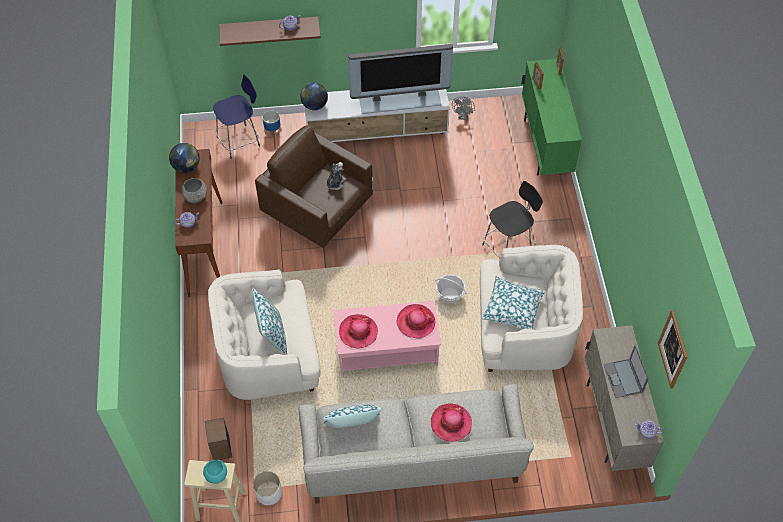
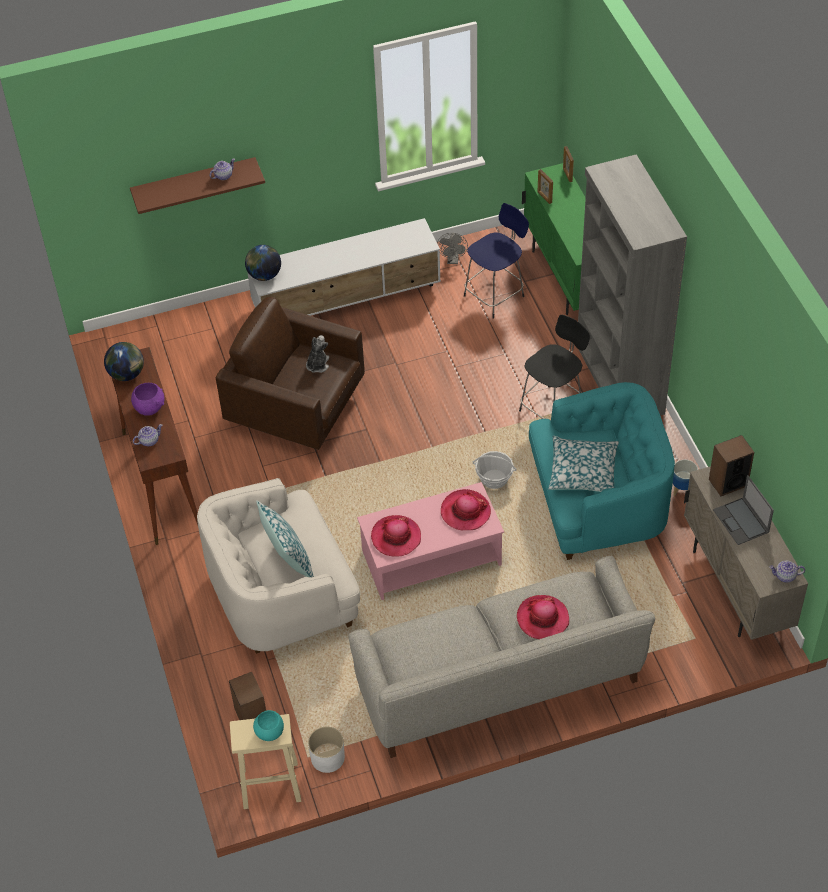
camera: 10 degrees left, 5 degrees down
(196, 197) = (150, 408): grey bowl -> purple bowl
(240, 141) = (169, 342): blue stool -> blue stool (495, 295)
(273, 131) = (210, 322): planter -> planter (682, 489)
(353, 427) = (422, 647): pillow -> none
(399, 99) = (373, 249): television -> none
(523, 330) = (597, 502): white armchair -> turquoise armchair
(564, 235) = (619, 380): none -> grey bookcase
(620, 344) = (728, 482): none -> speaker
(673, 349) = (797, 461): picture -> none

